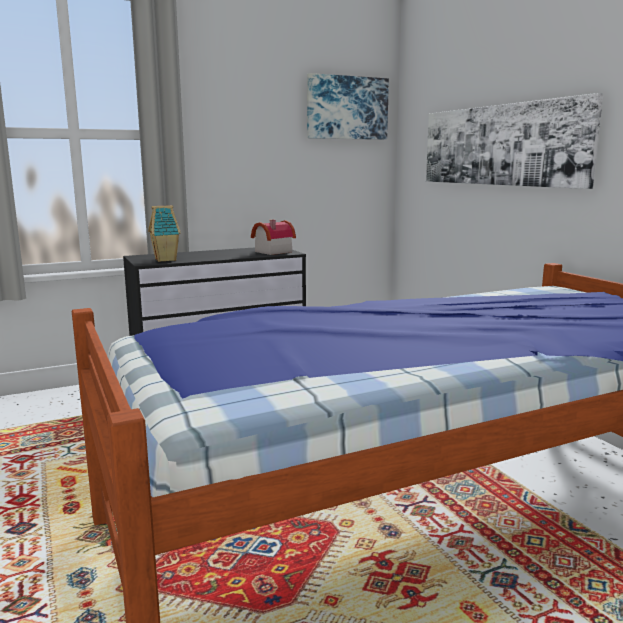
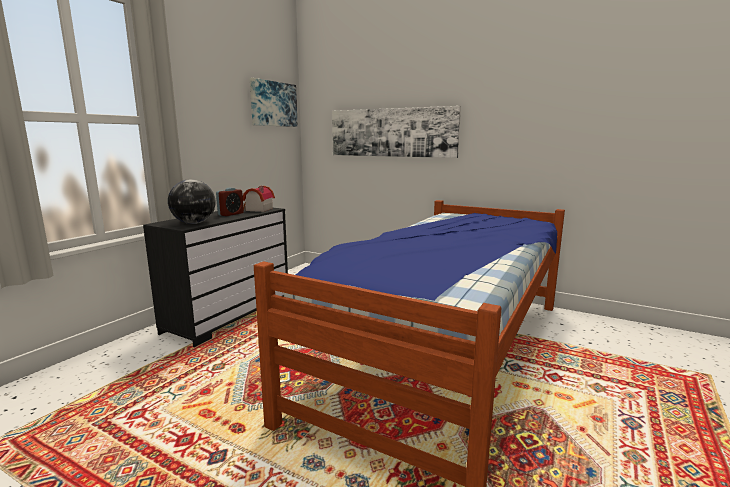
camera: 35 degrees left, 0 degrees up
(166, 260) = (194, 223): toy house -> globe
(228, 254) = (231, 214): none -> alarm clock

